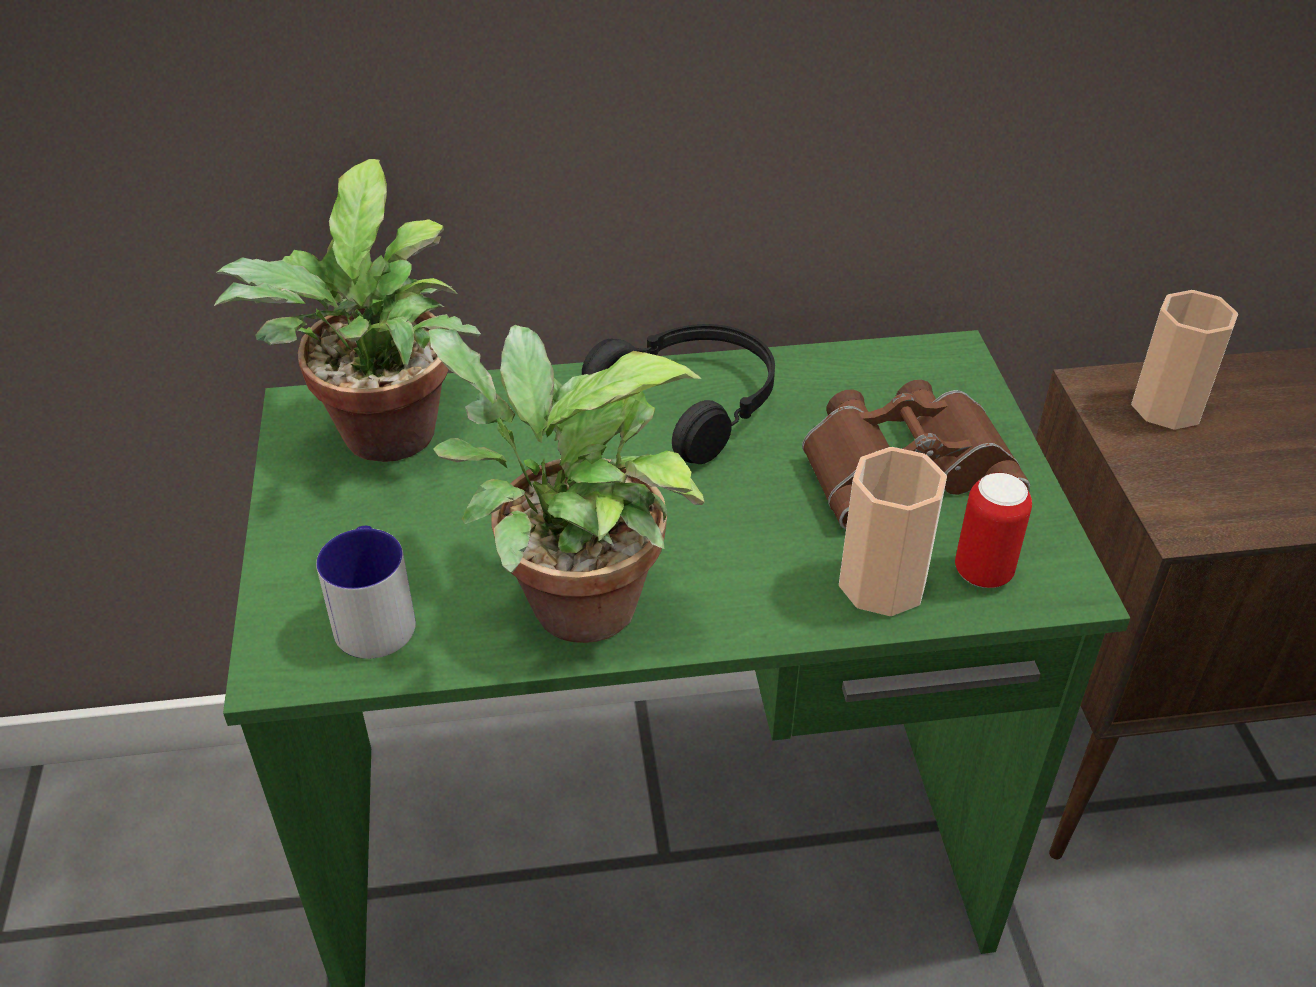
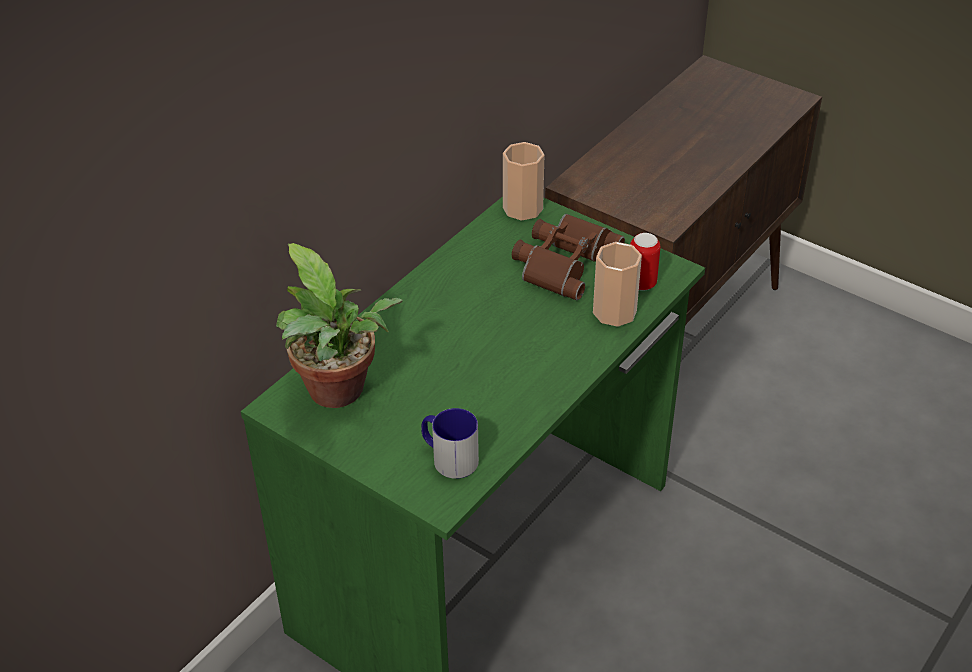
camera: 45 degrees left, 0 degrees up
(569, 602) = (515, 398): potted plant -> none
(694, 402) = (447, 289): black headphones -> none
(1167, 407) = (606, 178): cup -> cup (522, 208)

